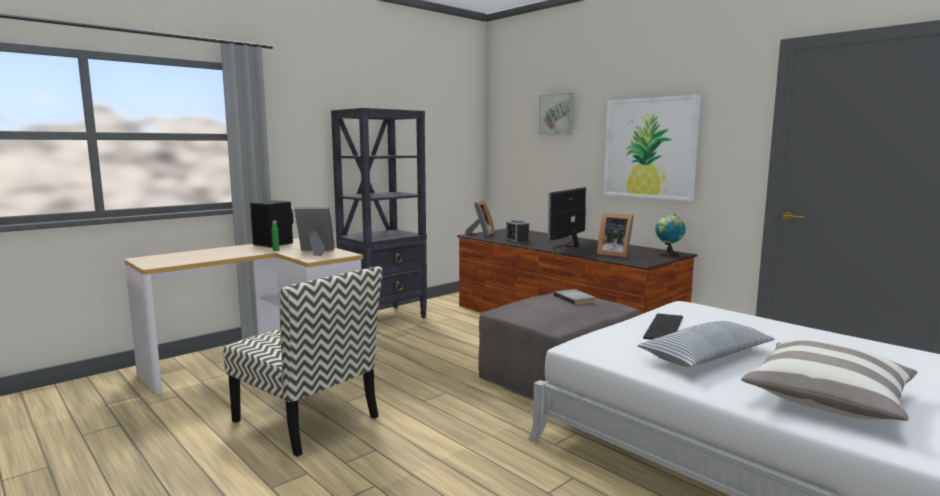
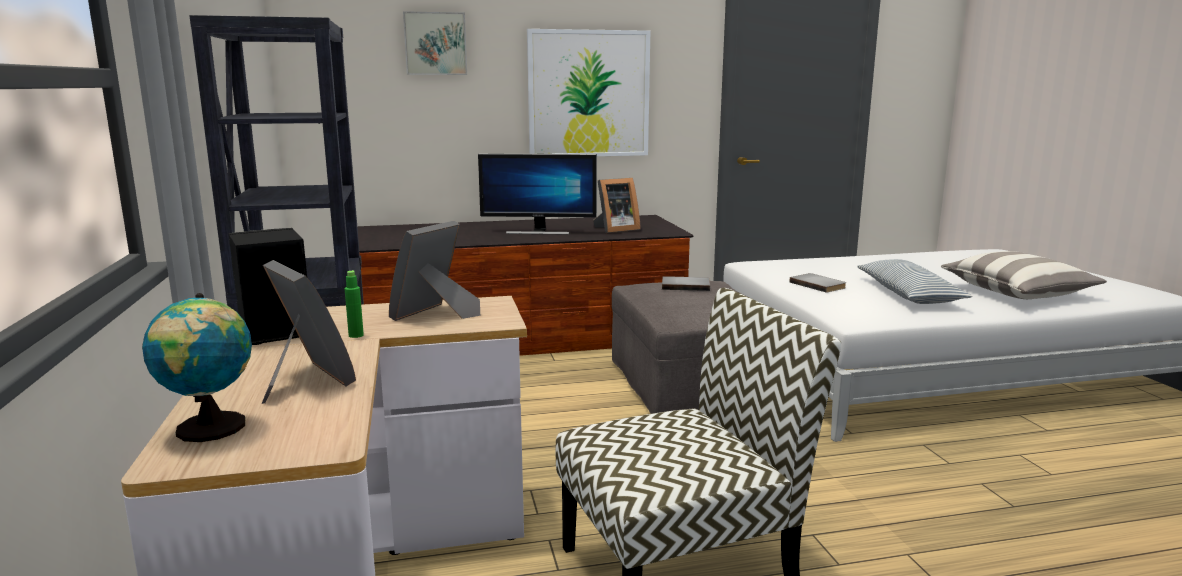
camera: 60 degrees left, 5 degrees up
(481, 234) = (376, 242): picture frame -> picture frame (305, 381)
(517, 241) = (467, 239): alarm clock -> none
(568, 246) = (538, 231): monitor -> monitor turned 60 degrees counterclockwise
(665, 328) = (819, 285): keyboard -> grey book
(668, 255) = (647, 220): globe -> globe (210, 430)

